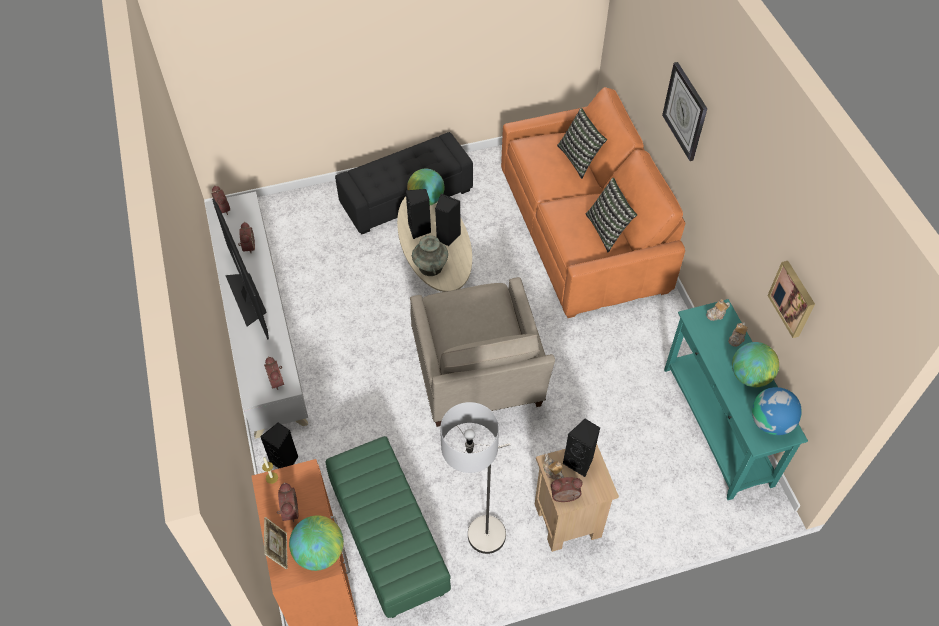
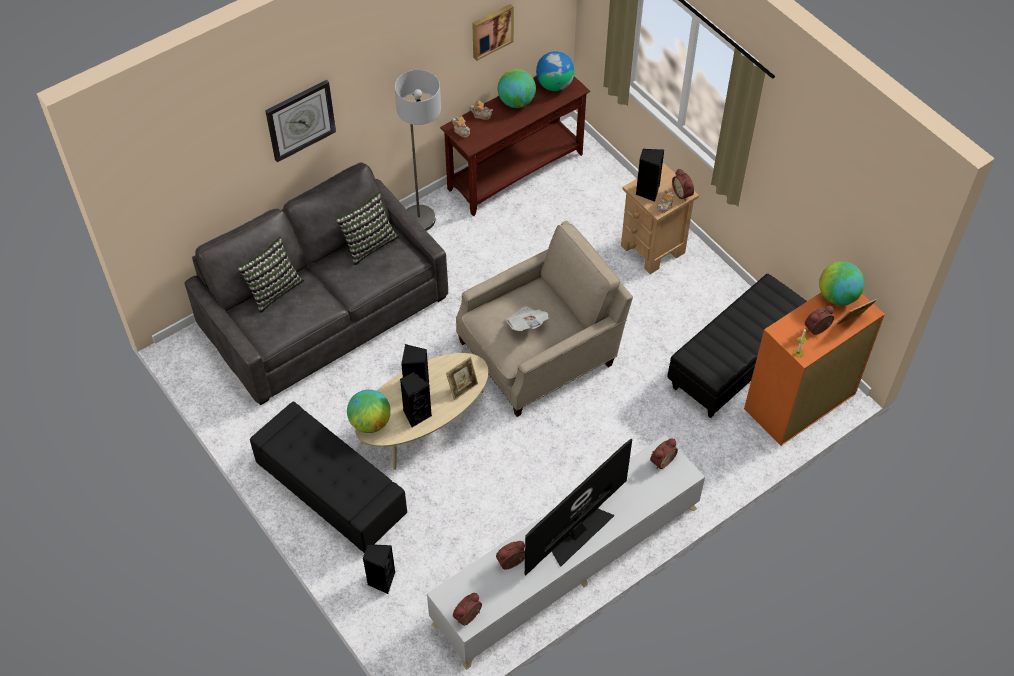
camera: 110 degrees left, 0 degrees up
(285, 461) = (706, 472): black speaker -> black speaker (381, 580)
(390, 540) = (735, 363): green ottoman -> black ottoman
(430, 267) = (462, 388): turquoise vase -> picture frame
(466, 319) = (527, 325): none -> newspaper
(475, 538) = (701, 305): grey floor lamp -> grey floor lamp (424, 226)
(583, 230) = (324, 313): orange sofa -> grey sofa
(718, 426) = (515, 171): turquoise console table -> brown console table

